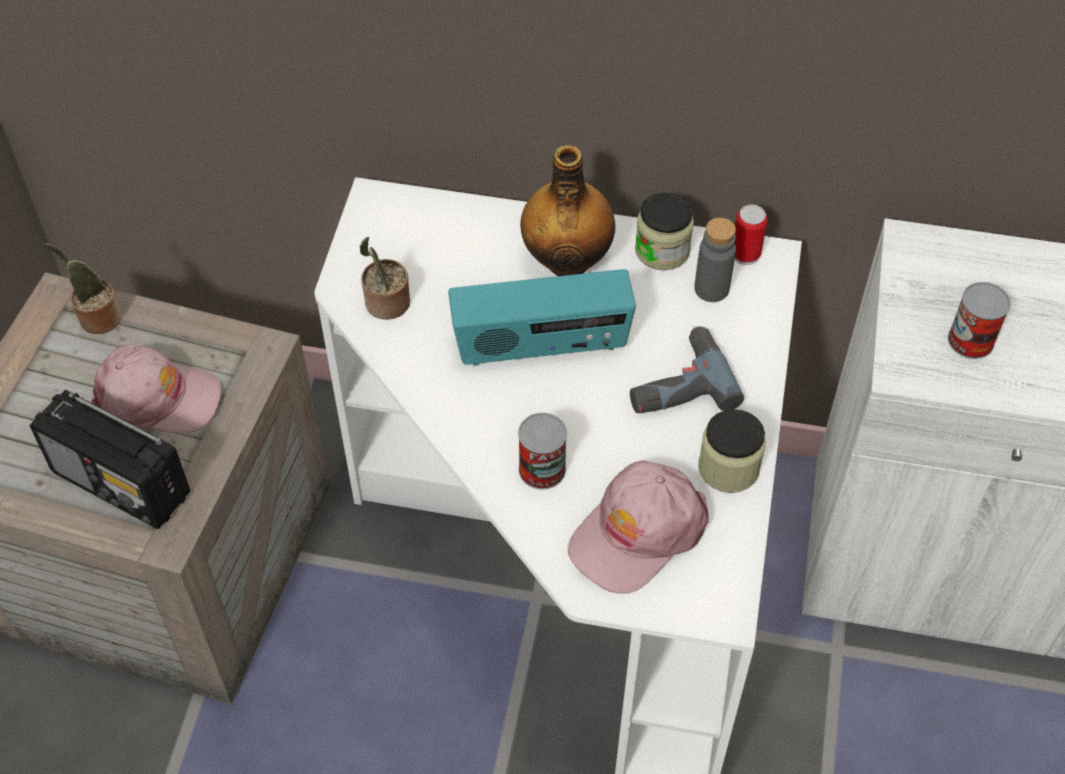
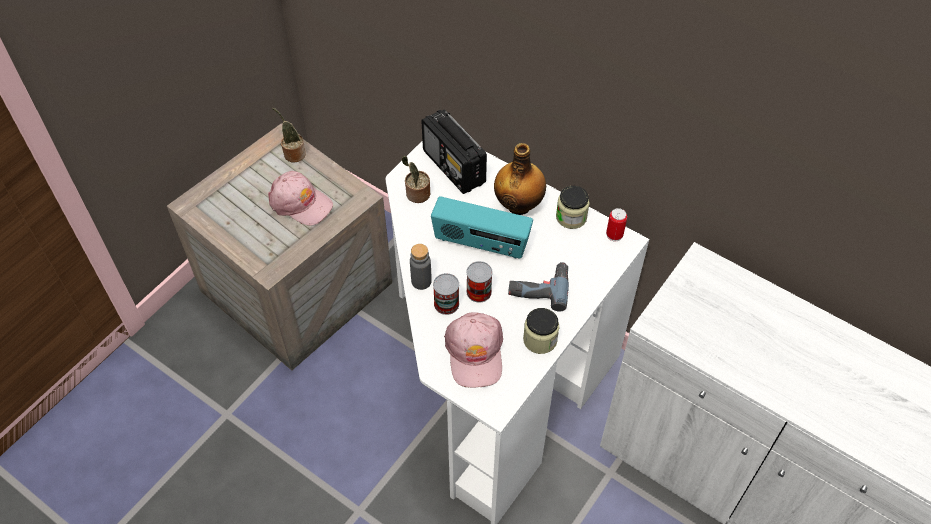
camera: 25 degrees right, 0 degrees up
(122, 484) = (264, 238): radio -> radio (454, 167)
(637, 533) = (475, 353): pink cap -> pink cap turned 75 degrees counterclockwise
(711, 289) = (585, 246): grey bottle -> grey bottle (421, 281)
(970, 340) = (701, 323): can -> can (479, 292)

